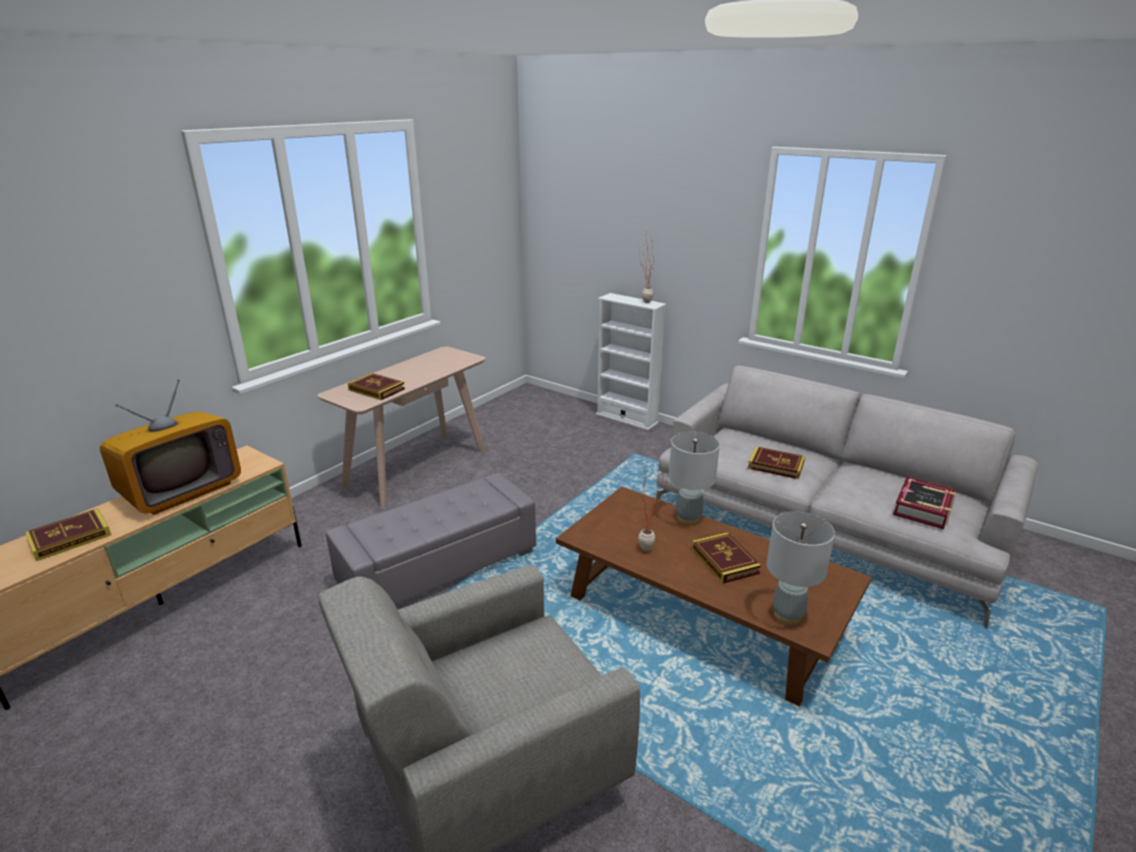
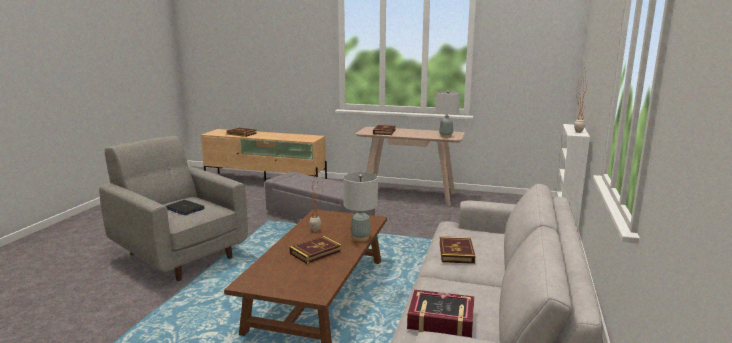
camera: 70 degrees right, 10 degrees down
(181, 489) = (281, 136): television -> none
(523, 674) = (184, 208): none -> laptop
(788, 615) = (263, 274): grey table lamp -> grey table lamp (446, 136)

